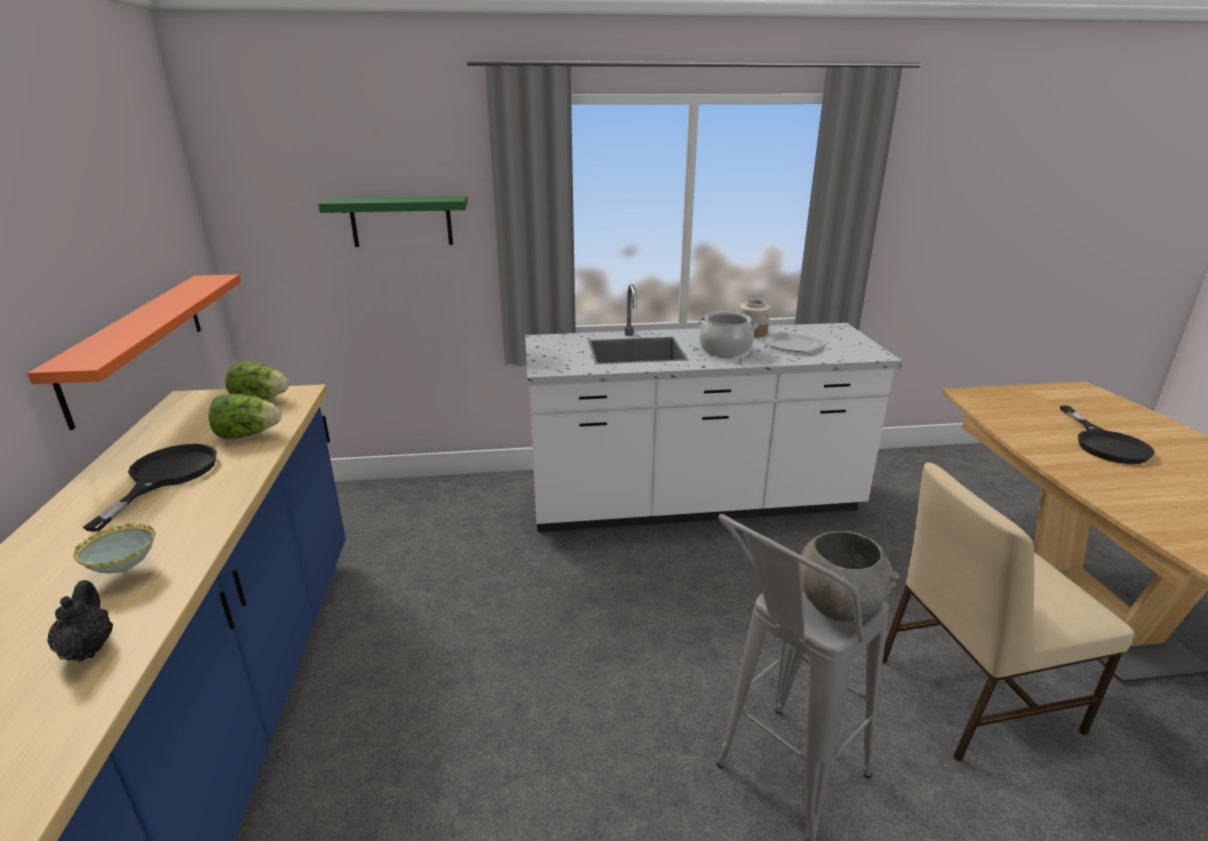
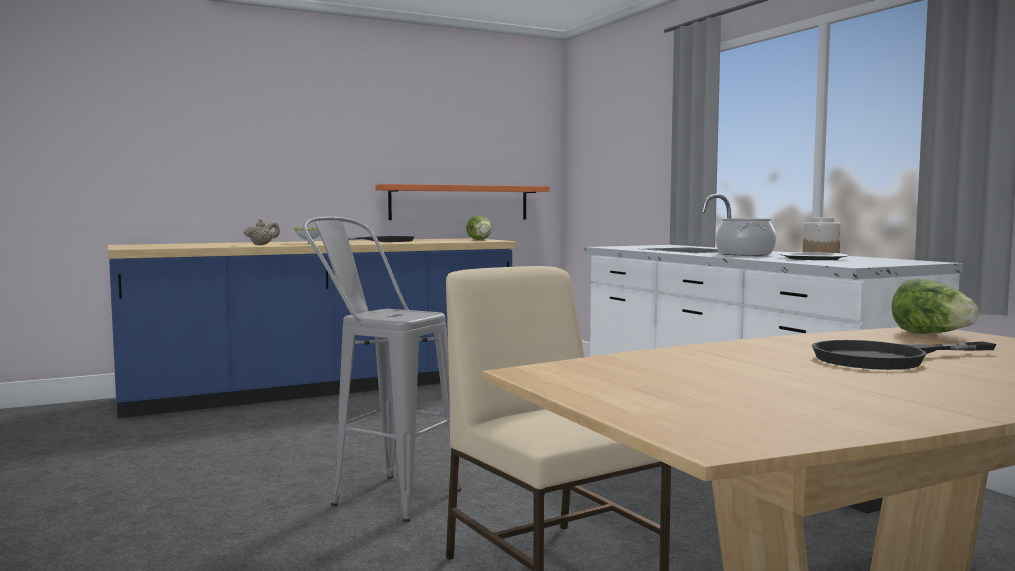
camera: 70 degrees right, 20 degrees down
(88, 648) = (262, 245): black teapot -> beige teapot
(248, 435) = (437, 241): lettuce -> lettuce (931, 334)
(401, 221) = (638, 155): green shelf -> none
(838, 605) = (391, 315): grey bowl -> none

